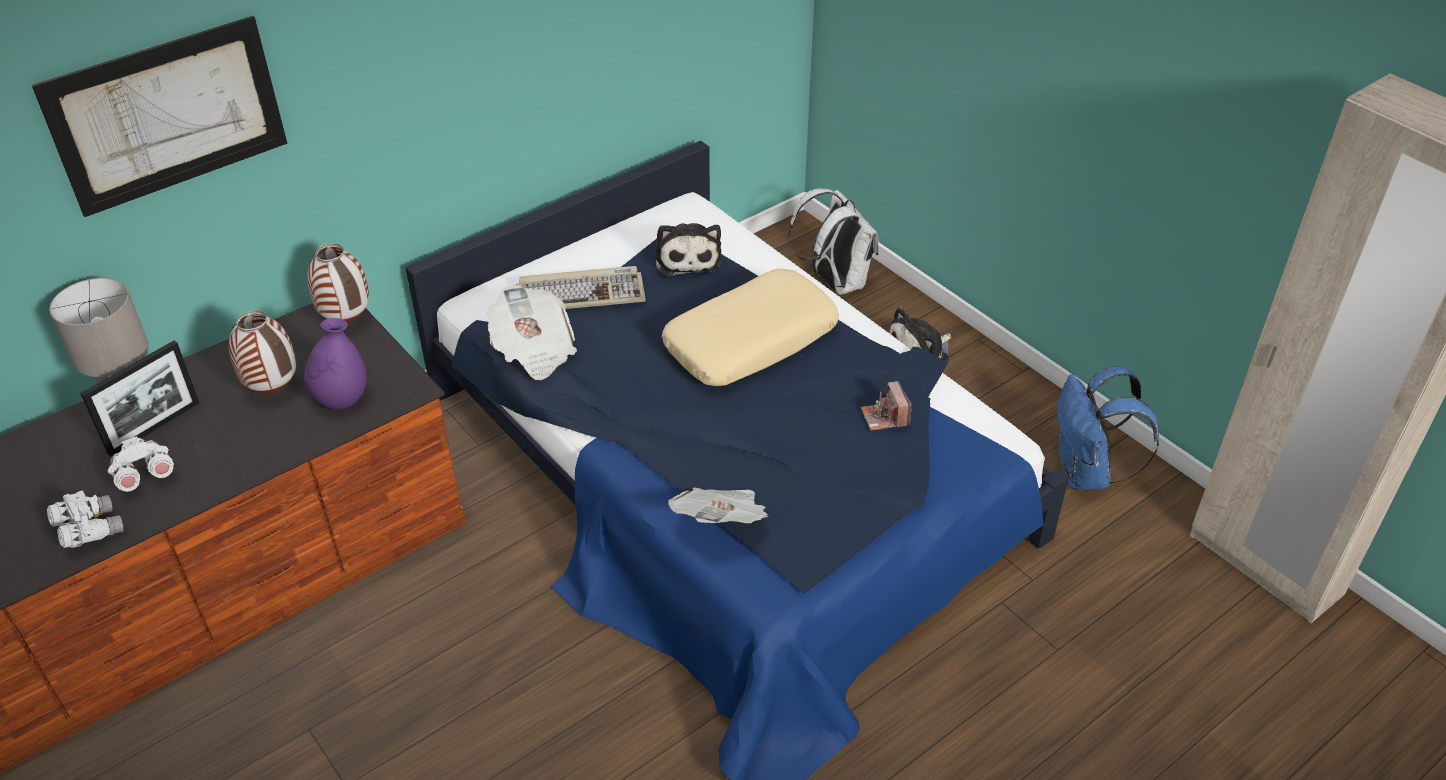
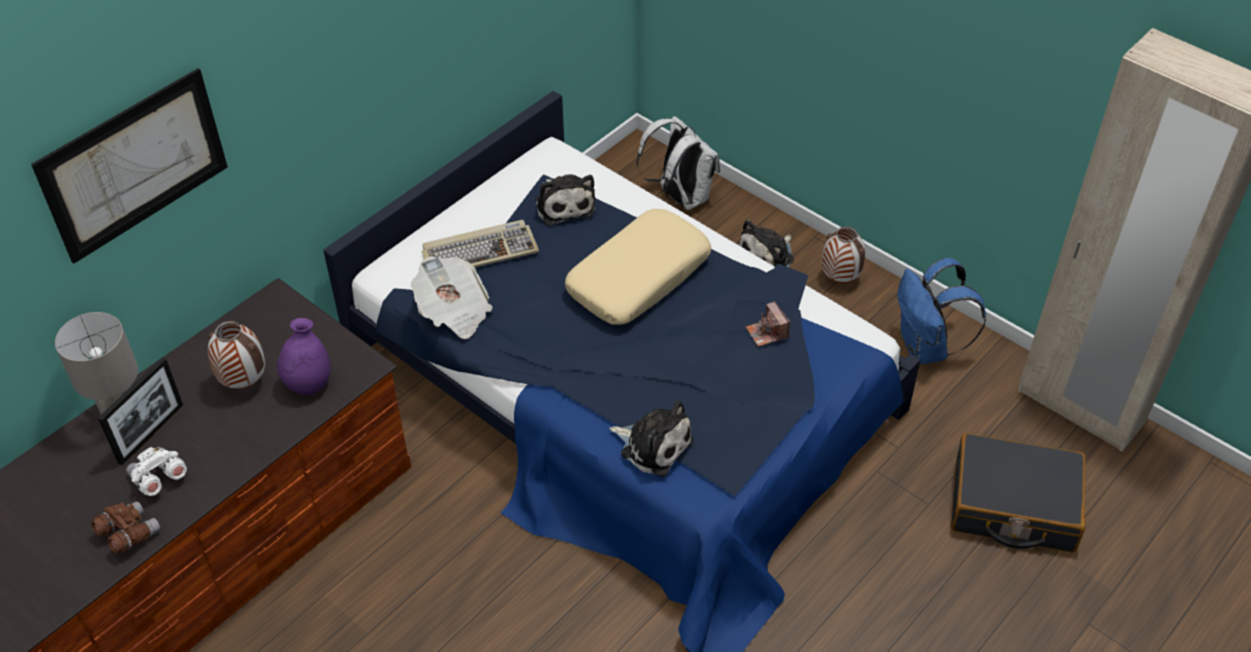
camera: 10 degrees left, 5 degrees up
(89, 530) = (128, 534): white binoculars -> brown binoculars
(347, 320) = (289, 309): vase -> vase (840, 279)
(721, 522) = (653, 445): newspaper -> plush toy
(1163, 667) = (1013, 505): none -> black suitcase

